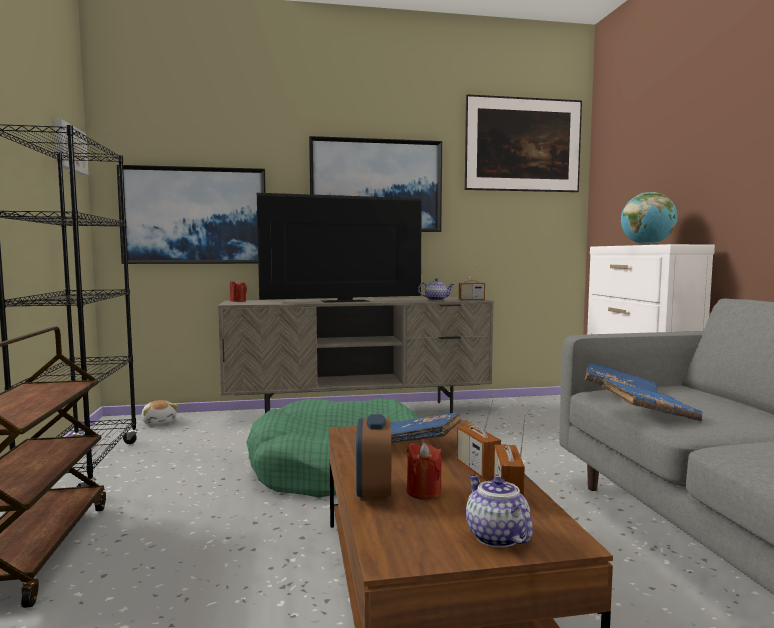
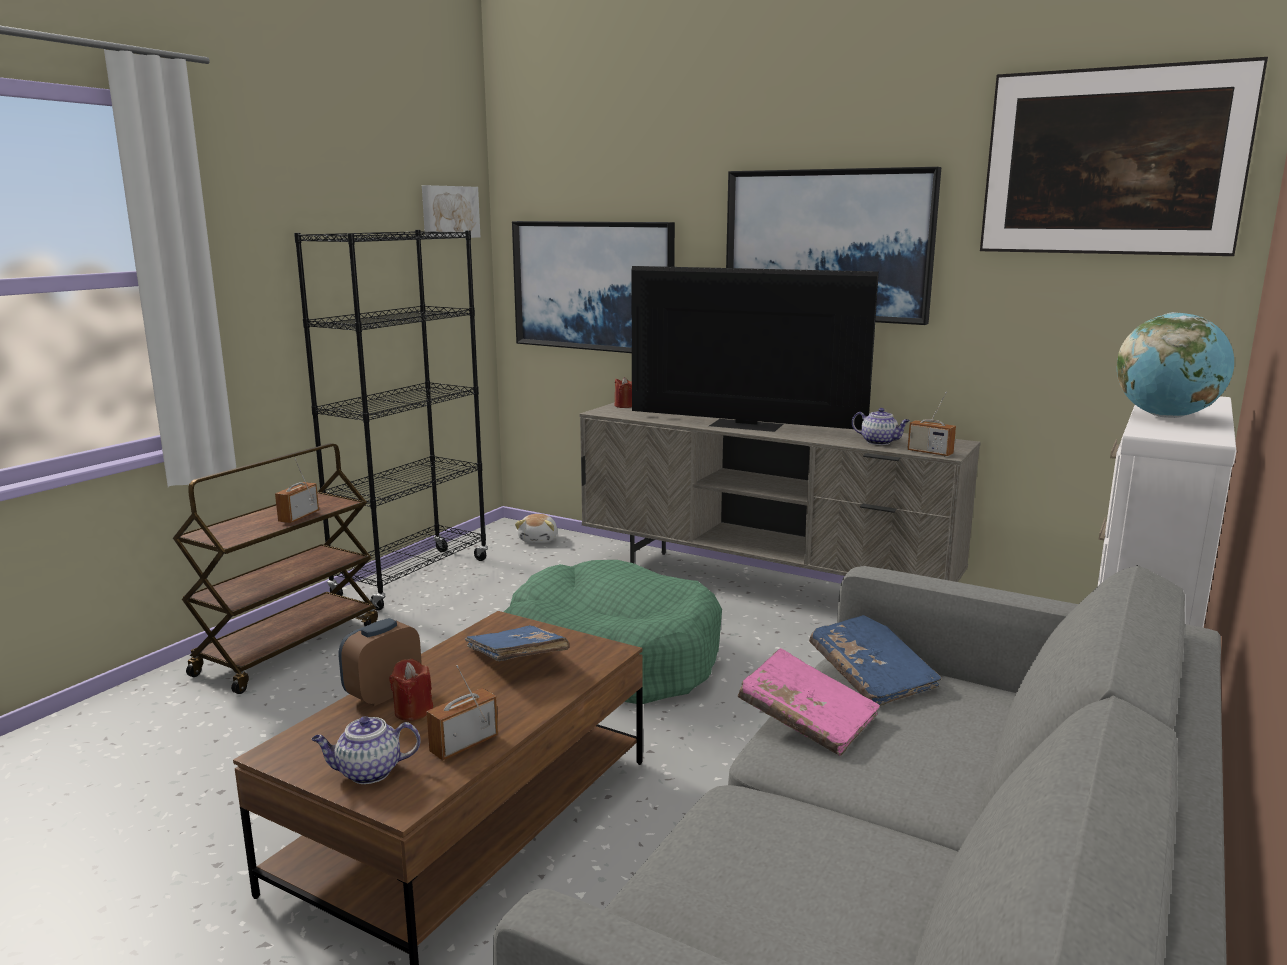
camera: 40 degrees right, 10 degrees up
(477, 468) = (506, 708): radio -> radio (299, 517)
(495, 536) = (368, 772): teapot -> teapot turned 120 degrees counterclockwise
(649, 414) = (807, 720): blue book -> pink book

